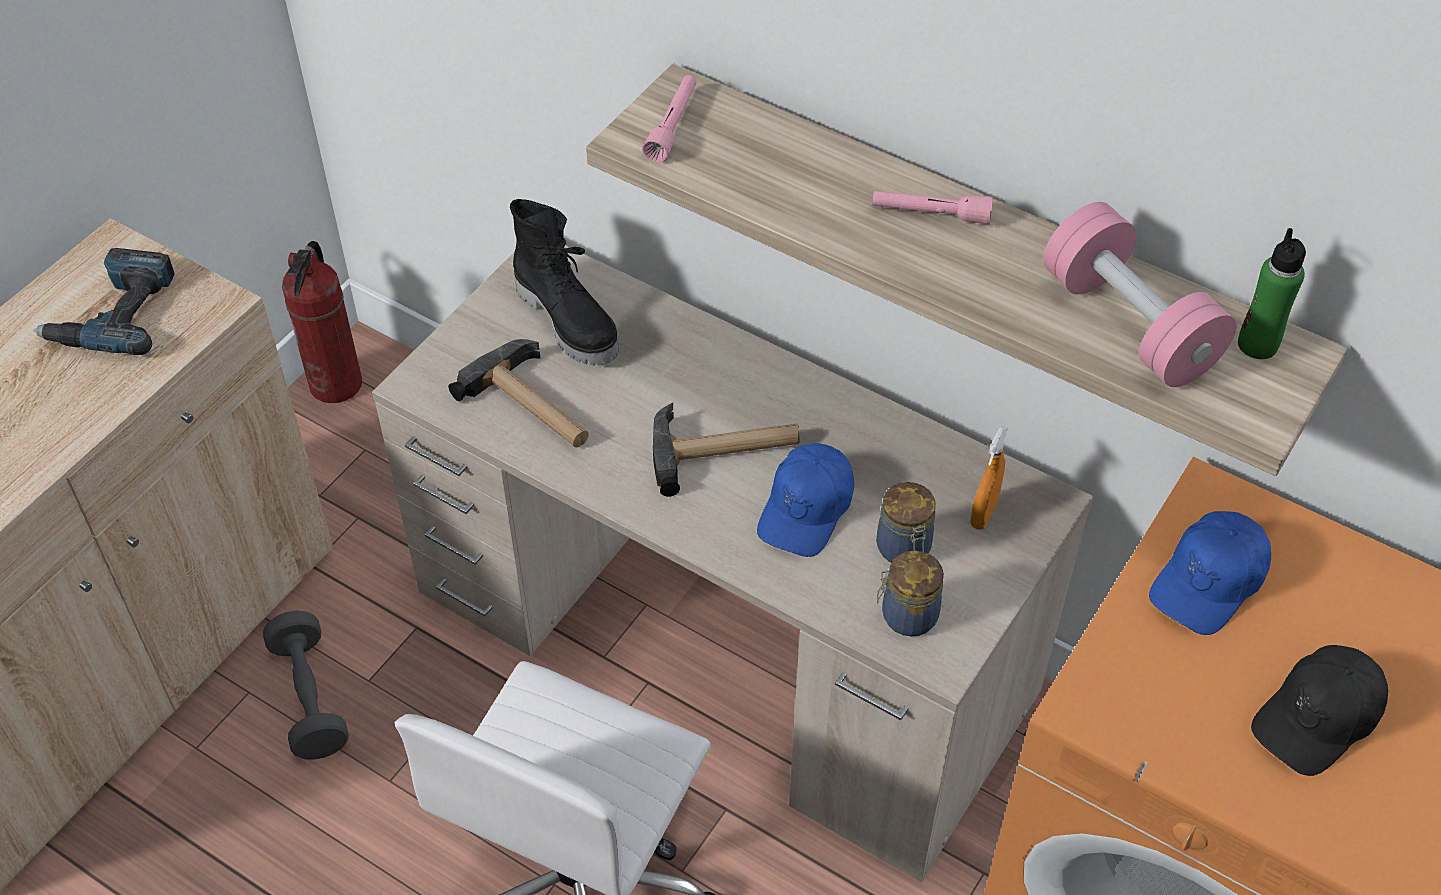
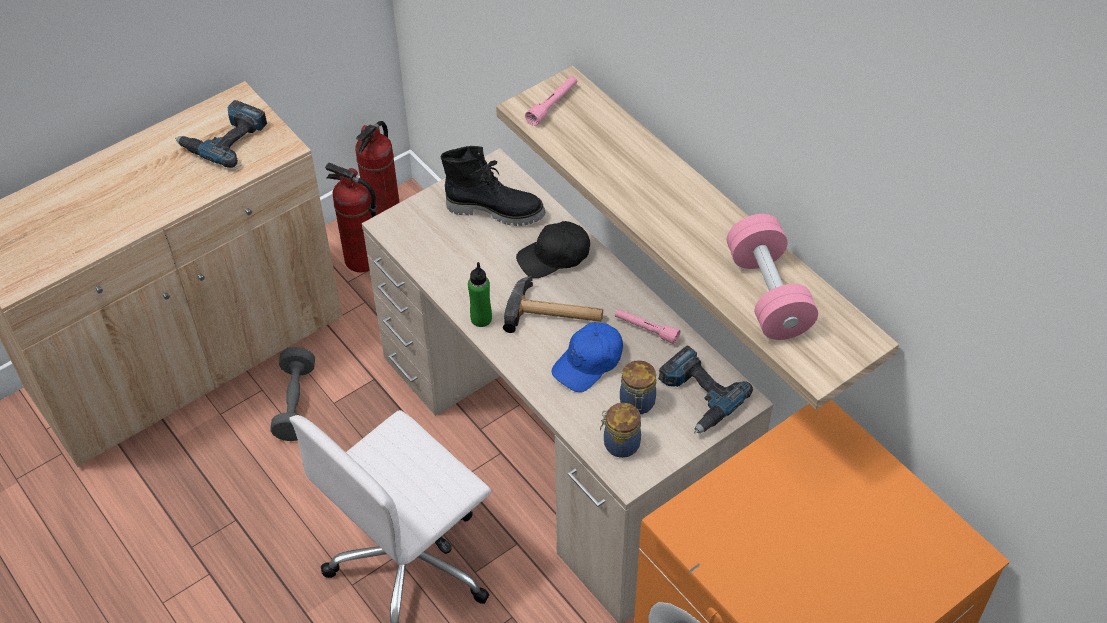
camera: 20 degrees right, 0 degrees up
(329, 458) = (362, 260): none -> fire extinguisher
(533, 406) = (452, 257): hammer -> none
(569, 321) = (496, 209): black boot -> black boot turned 60 degrees counterclockwise
(930, 214) = (681, 197): pink flashlight -> pink flashlight (646, 329)
(983, 514) = (697, 396): orange spray bottle -> power drill
(1209, 581) = (794, 471): blue cap -> none
(1257, 344) = (842, 327): green bottle -> green bottle (481, 318)
(1318, 718) = (819, 570): black cap -> black cap (554, 257)

